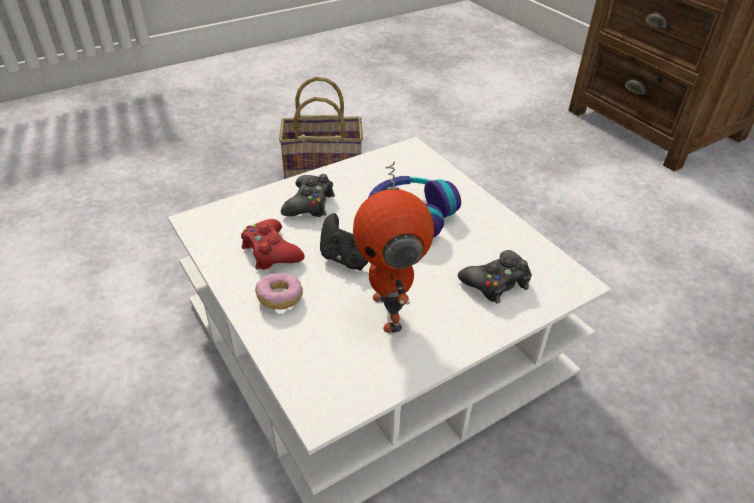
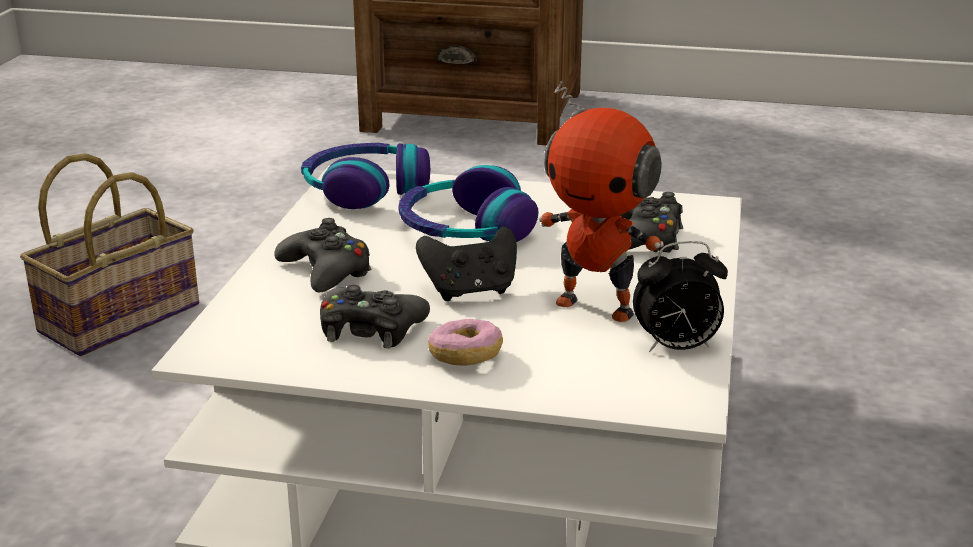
camera: 45 degrees left, 15 degrees down
(271, 252) = (370, 329): red game controller -> black game controller
(382, 371) = (676, 348): none -> alarm clock
(406, 161) = (365, 189): none -> headphones

